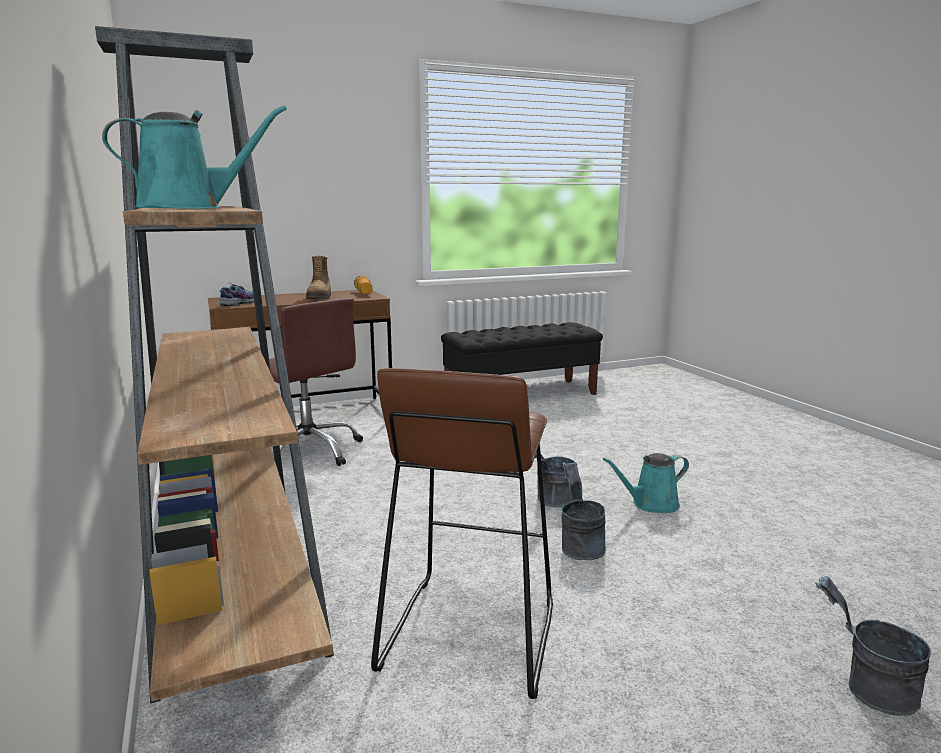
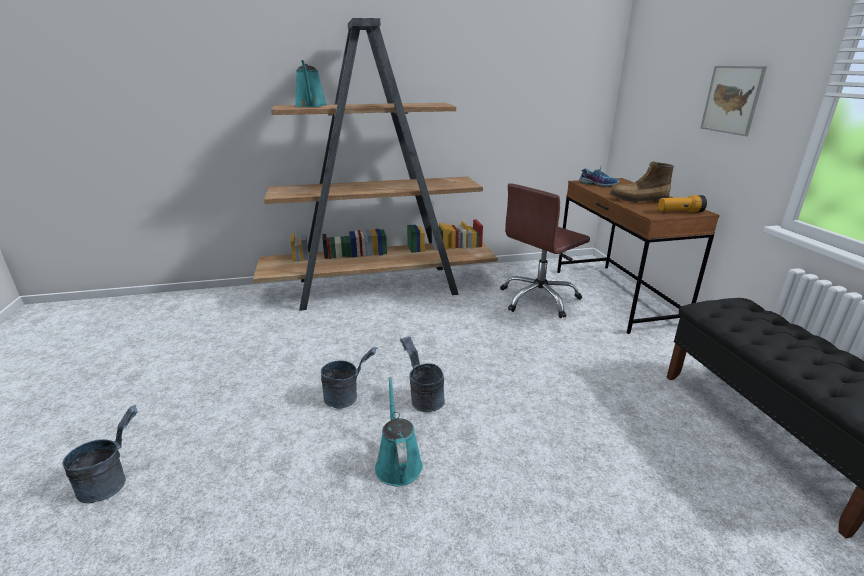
camera: 100 degrees right, 10 degrees up
(340, 191) = (732, 99): none -> picture
(469, 634) = (286, 343): brown stool -> none

